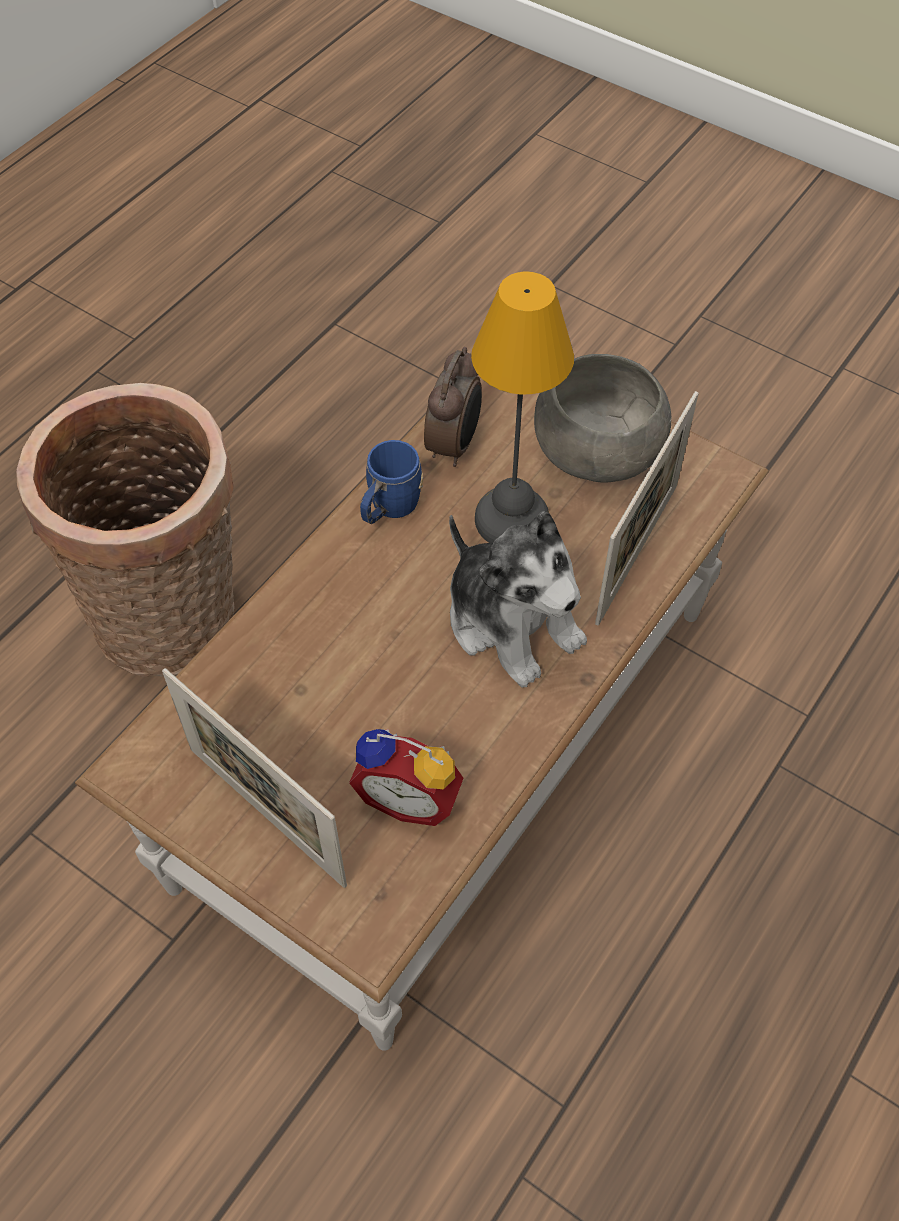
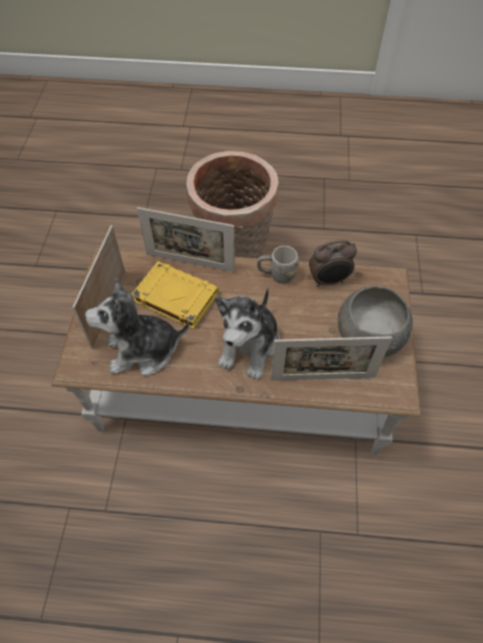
camera: 60 degrees right, 0 degrees up
(259, 627) = (190, 263): none -> picture frame
(324, 688) = (175, 297): none -> yellow book
(389, 509) = (277, 275): blue mug -> grey mug
(410, 796) = (143, 350): alarm clock -> plush toy
(510, 517) = (305, 320): table lamp -> none

